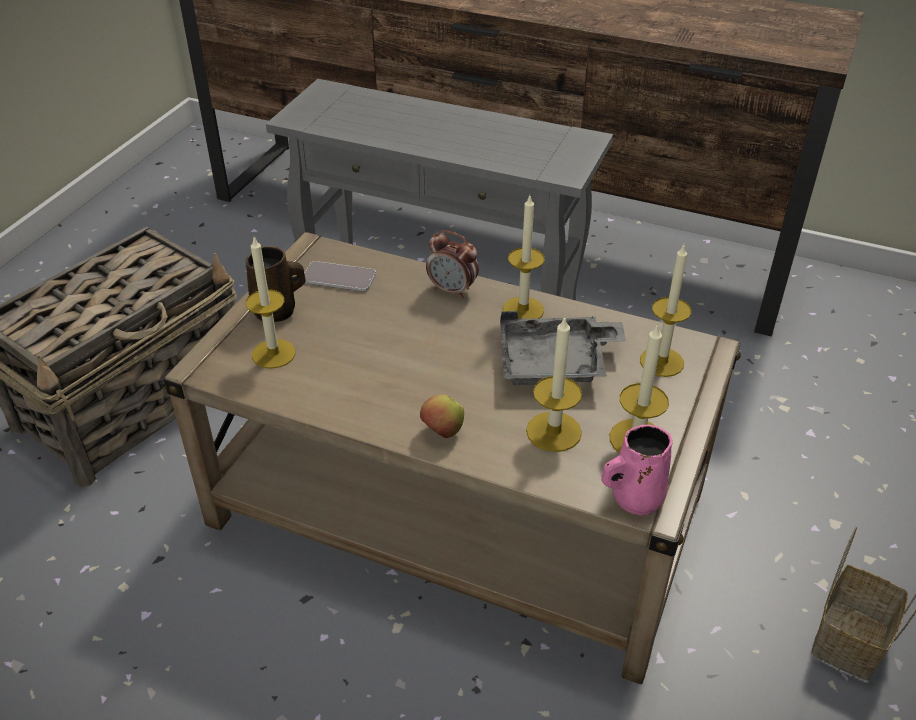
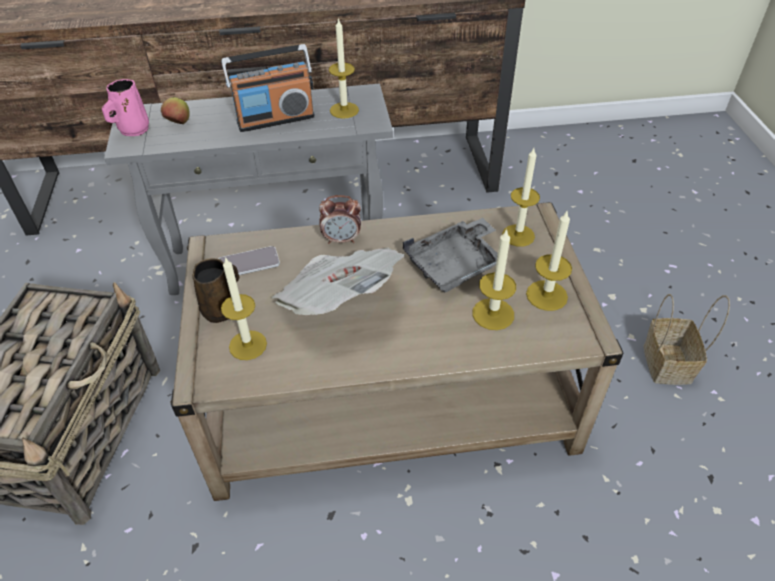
camera: 30 degrees left, 5 degrees up
(396, 349) = (337, 301): none -> newspaper
(442, 432) = (422, 349): apple -> apple (179, 123)
(462, 137) = (275, 119): none -> radio
(523, 310) = (402, 234): candle -> candle (344, 110)
(634, 498) = (578, 336): pink mug -> pink mug (132, 130)

